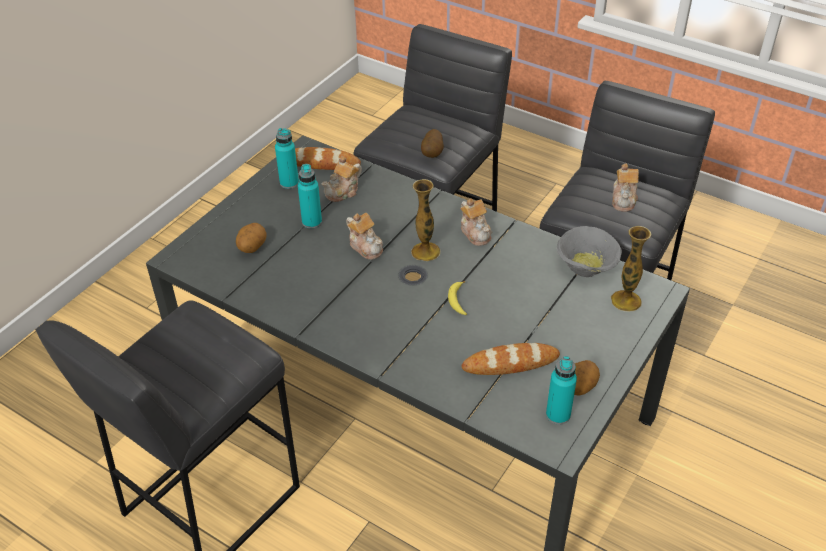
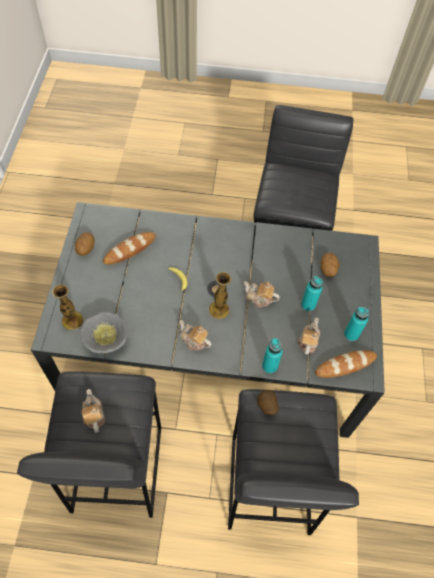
camera: 150 degrees right, 15 degrees up
(558, 415) = (93, 229): turquoise bottle -> turquoise bottle (269, 366)

